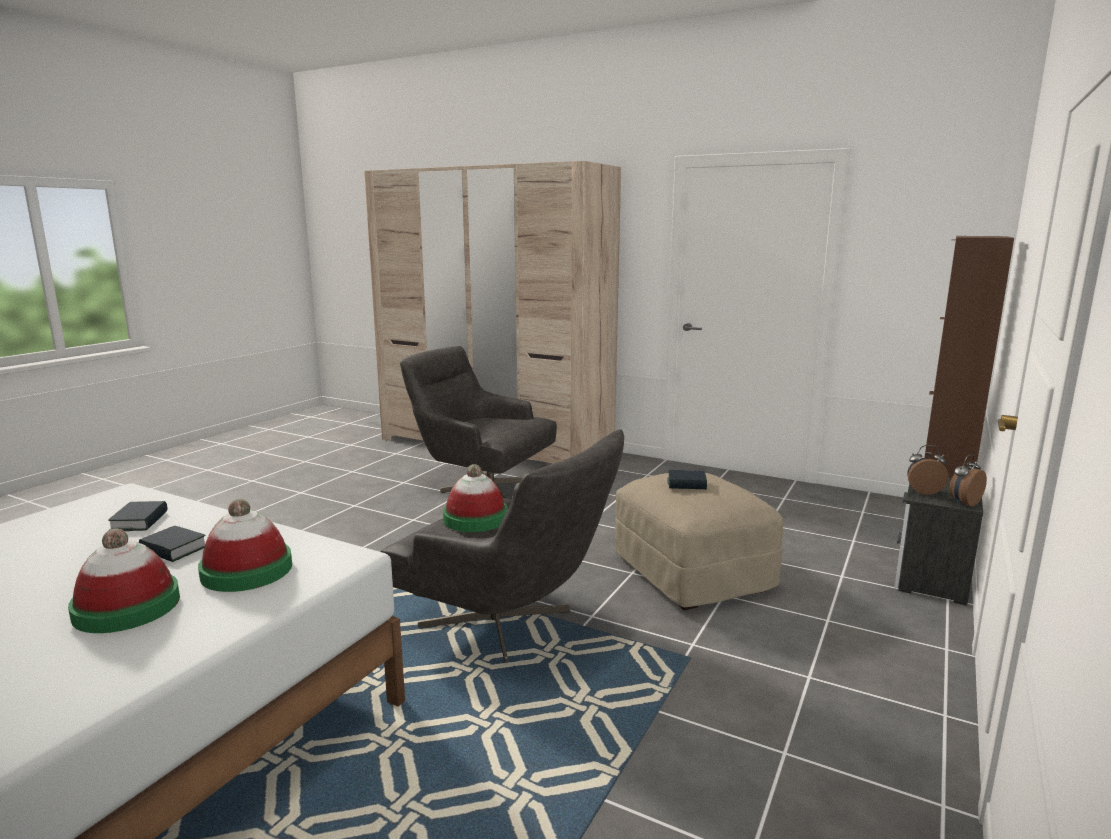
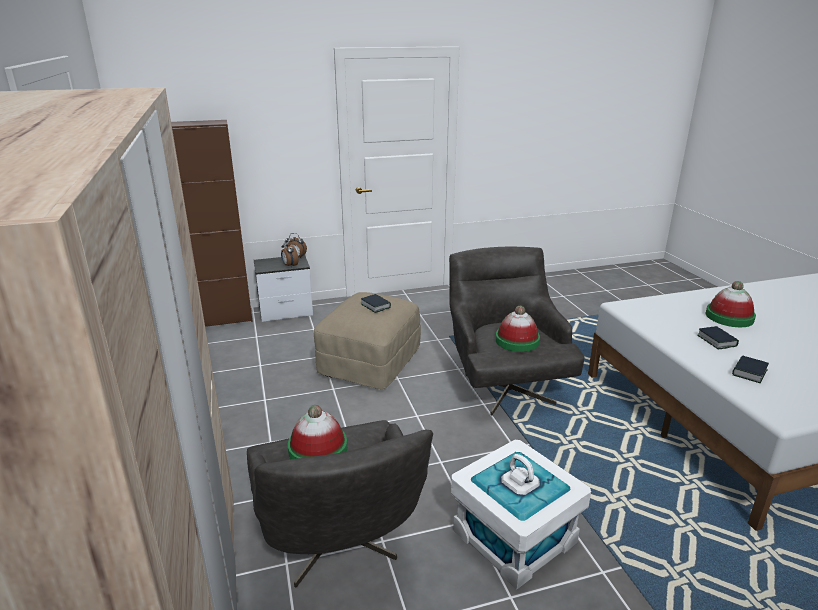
camera: 135 degrees left, 10 degrees up
(247, 570) = (674, 315): hat -> hat (318, 449)
(373, 524) = (513, 537): none -> white storage box

